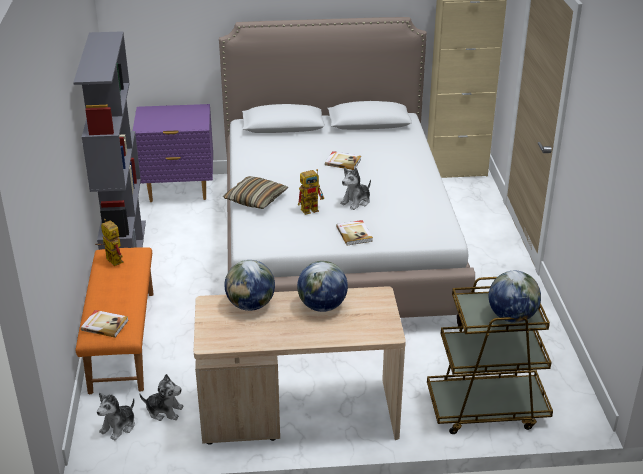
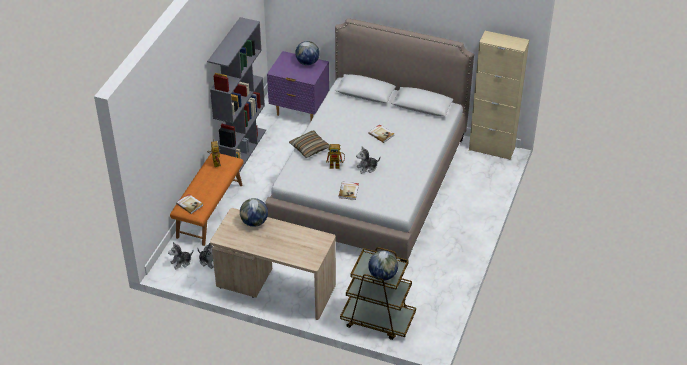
camera: 25 degrees right, 10 degrees up
(322, 306) = (290, 235): globe -> globe (307, 63)

